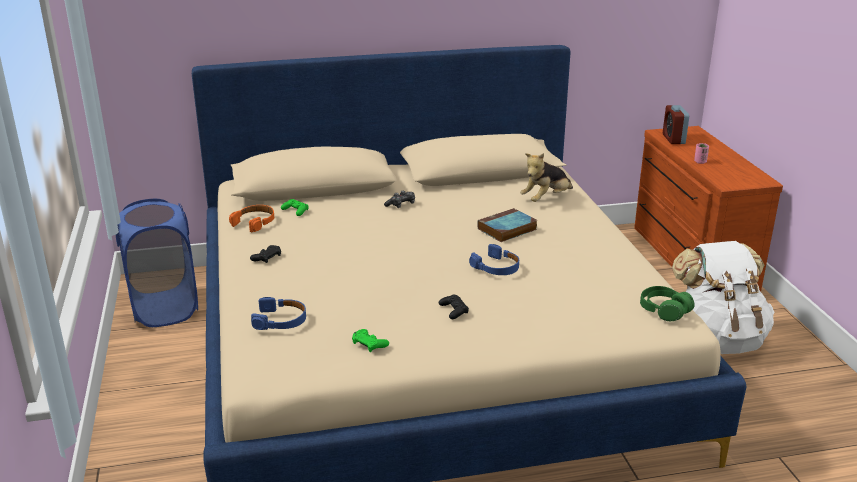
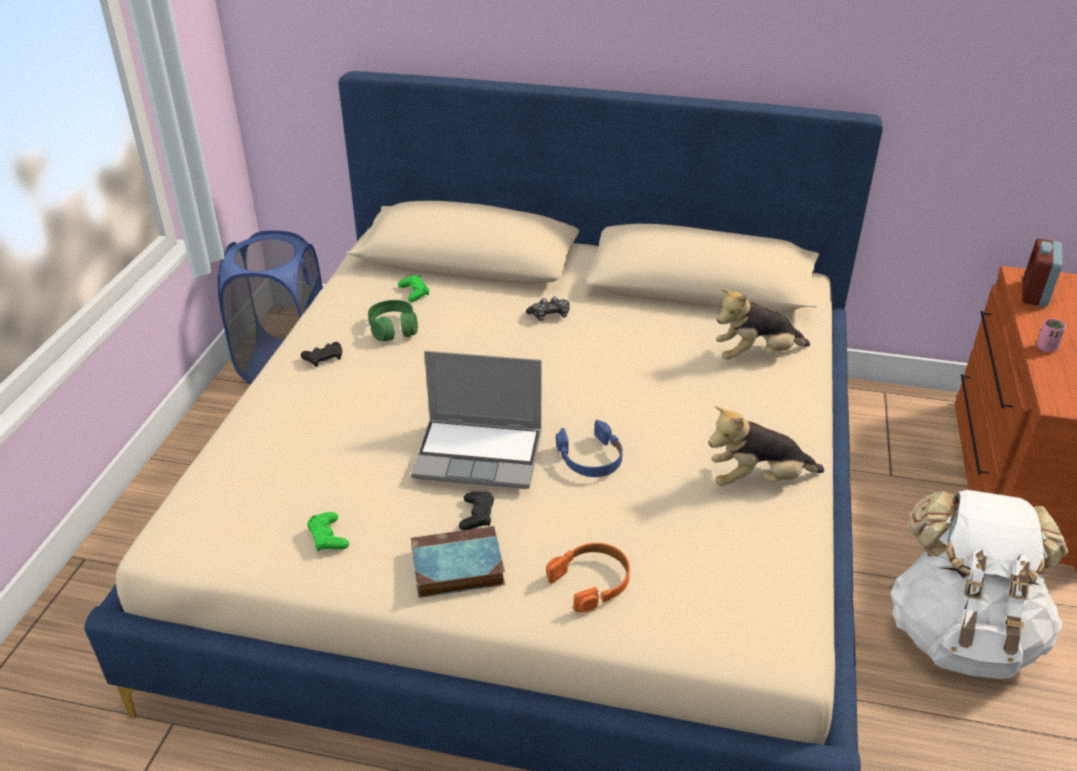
camera: 25 degrees right, 10 degrees up
(254, 222) = (354, 298): orange headphones -> orange headphones (591, 581)
(280, 320) = (255, 464): blue headphones -> none
(428, 280) = (480, 454): none -> laptop
(506, 229) = (654, 396): book -> book (455, 568)
(600, 256) = (758, 480): none -> plush toy
(664, 310) = (774, 615): green headphones -> green headphones (393, 329)

